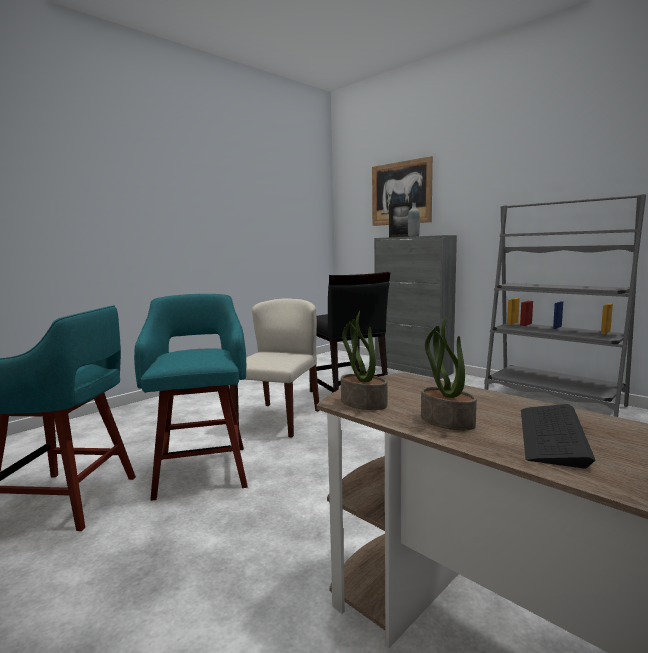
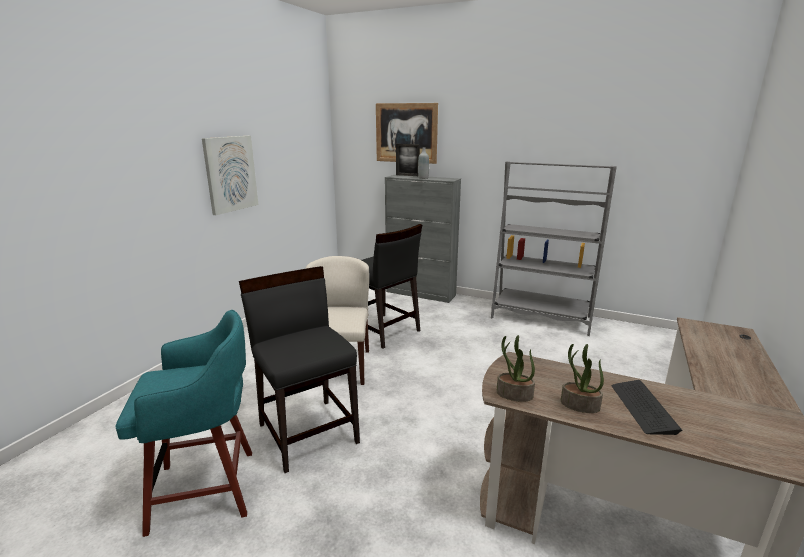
camera: 20 degrees left, 10 degrees up
(202, 469) = (308, 432): turquoise stool -> black chair
(211, 226) = (230, 174): none -> picture

